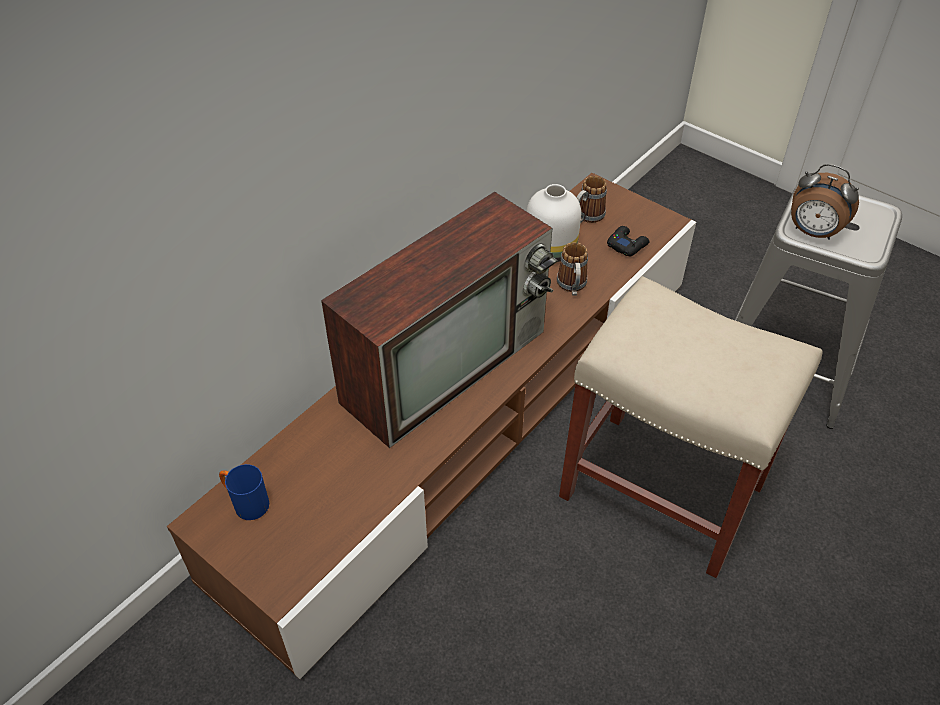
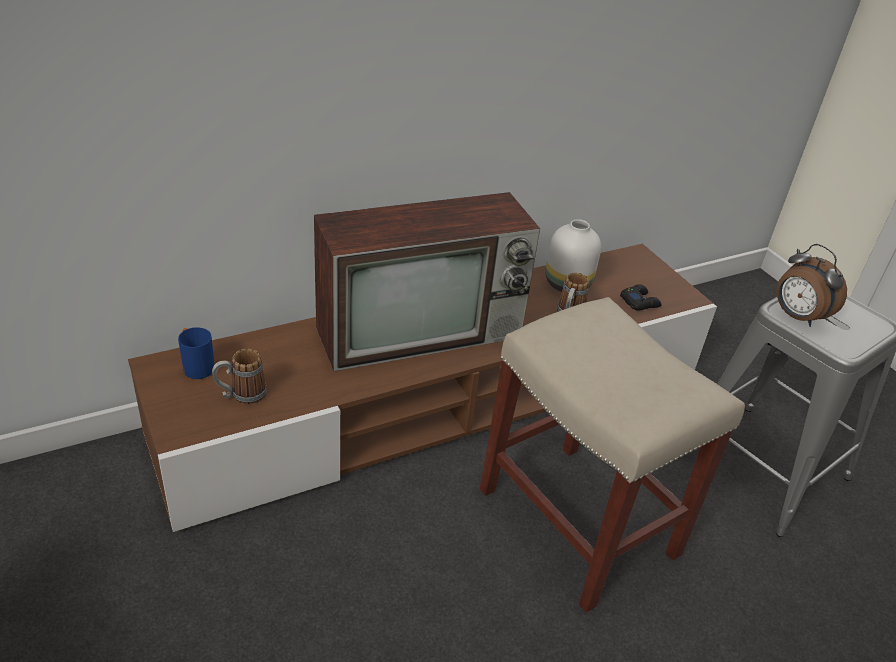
camera: 20 degrees right, 10 degrees down
(586, 217) = (615, 272): mug -> mug (241, 395)

